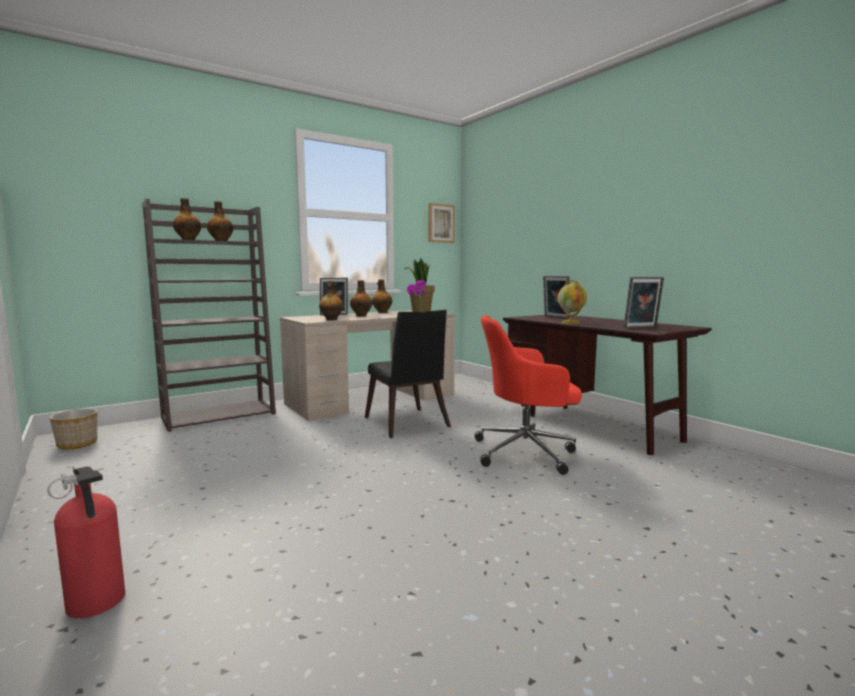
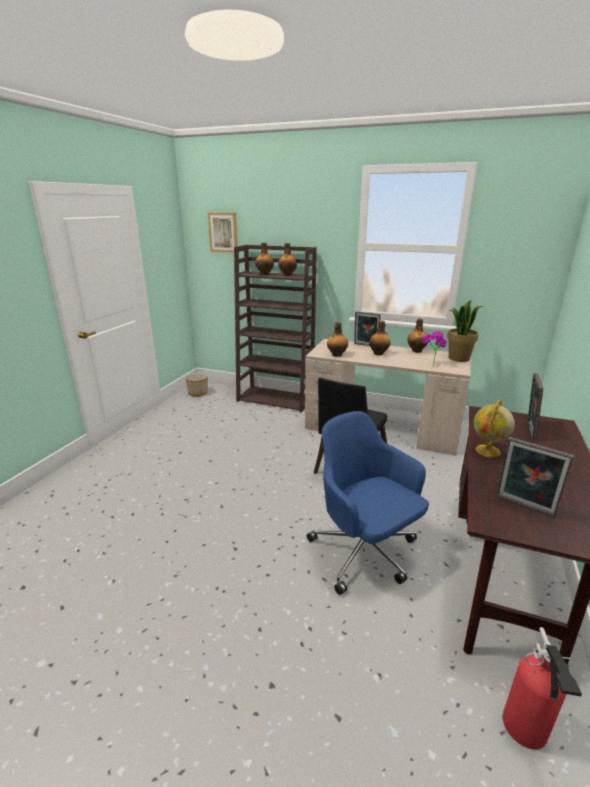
camera: 55 degrees right, 15 degrees up
(97, 604) = (69, 491): fire extinguisher -> fire extinguisher (525, 731)
(441, 223) = (537, 254): picture -> picture (223, 232)
(526, 452) = (365, 553): red office chair -> blue office chair

